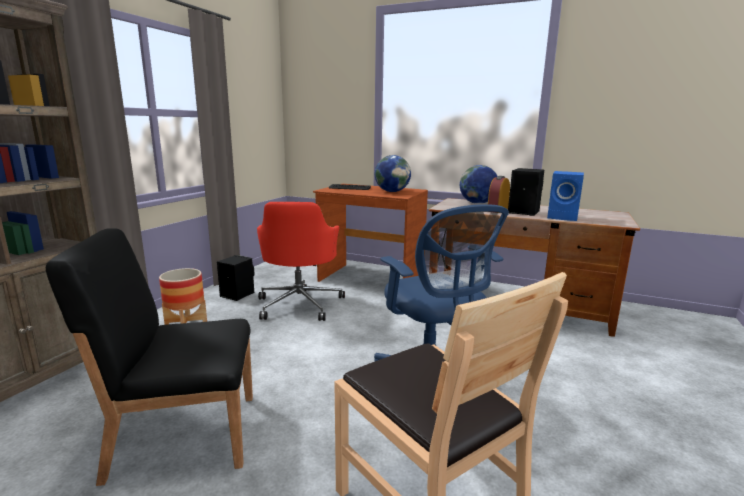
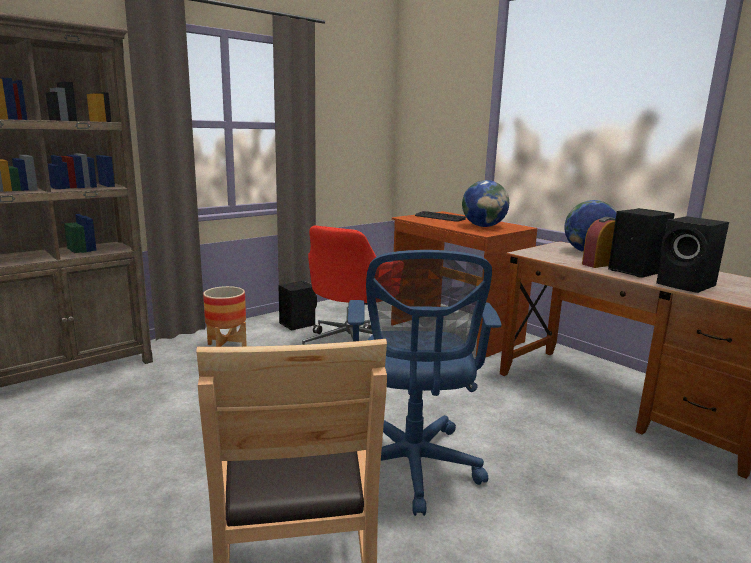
camera: 25 degrees right, 0 degrees up
(183, 435) = (146, 444): black chair -> none
(564, 217) = (687, 285): blue speaker -> black speaker

